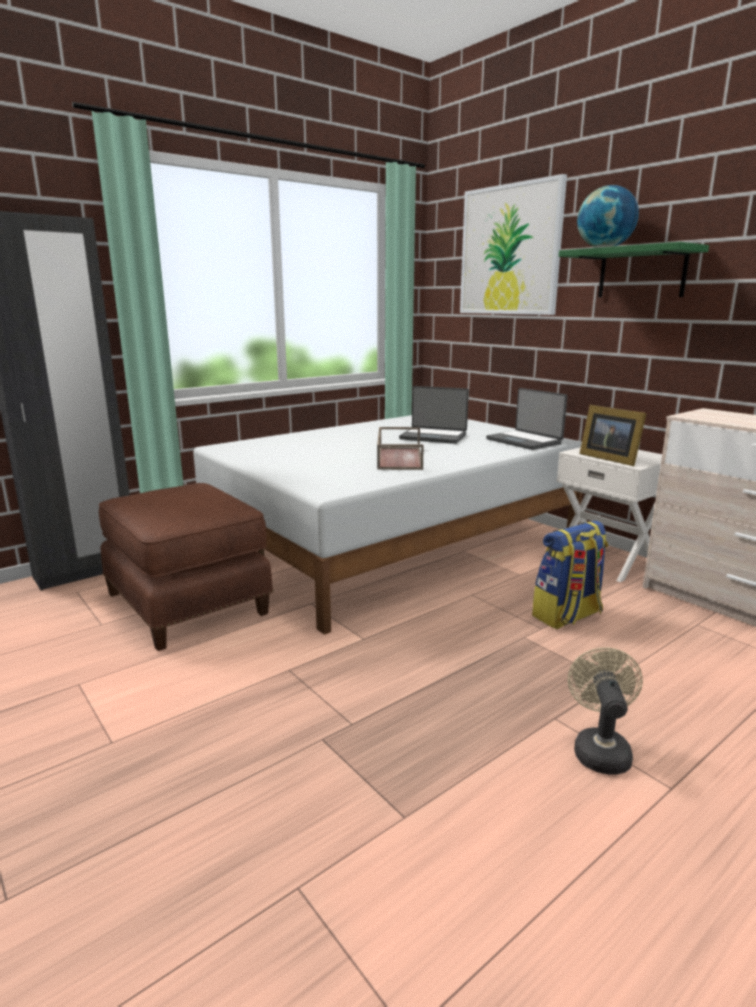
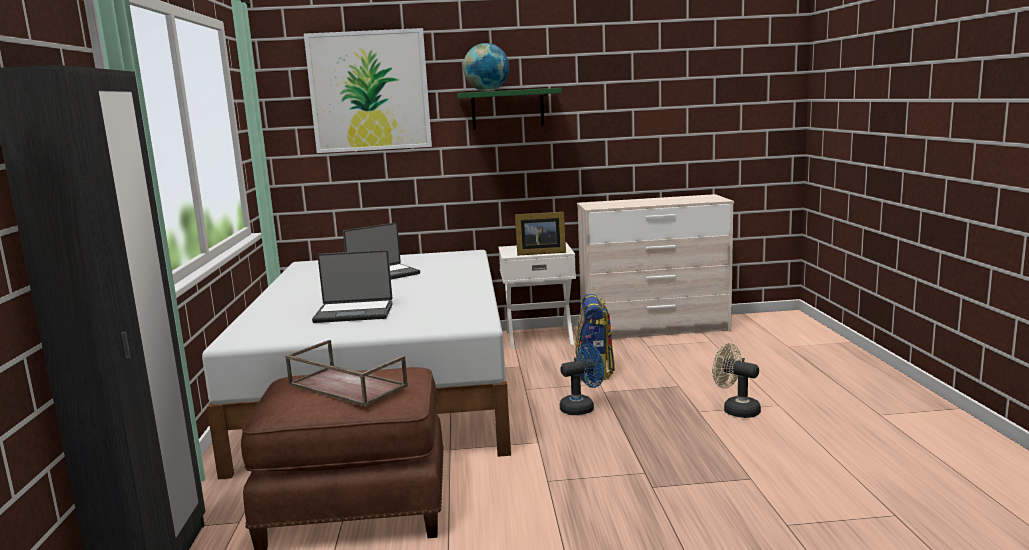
camera: 55 degrees left, 5 degrees down
(398, 458) = (425, 293): brown tray -> brown tray (345, 385)
(467, 637) = (582, 408): none -> blue fan
(524, 441) = (454, 259): laptop -> laptop (354, 313)

